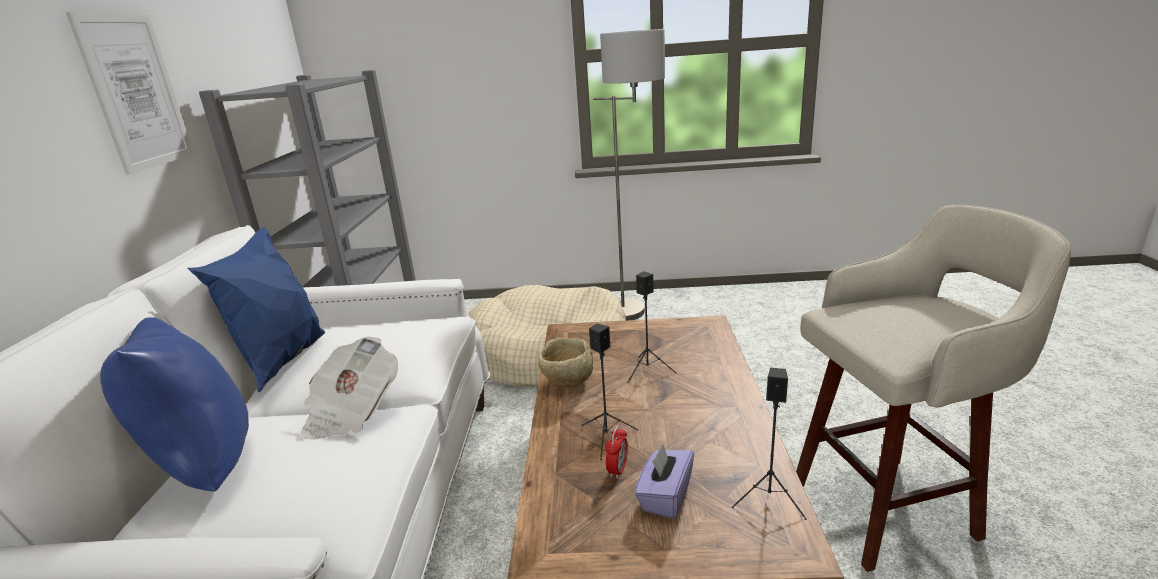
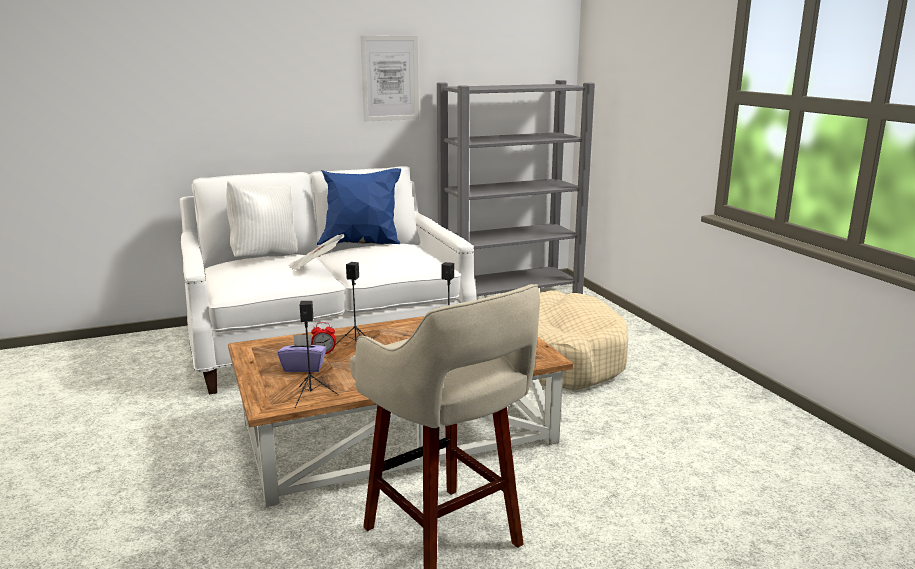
camera: 65 degrees right, 5 degrees down
(203, 467) = (265, 257): blue pillow -> white pillow
(568, 382) = (416, 325): beige bowl -> none
(635, 314) = (679, 380): grey floor lamp -> none

